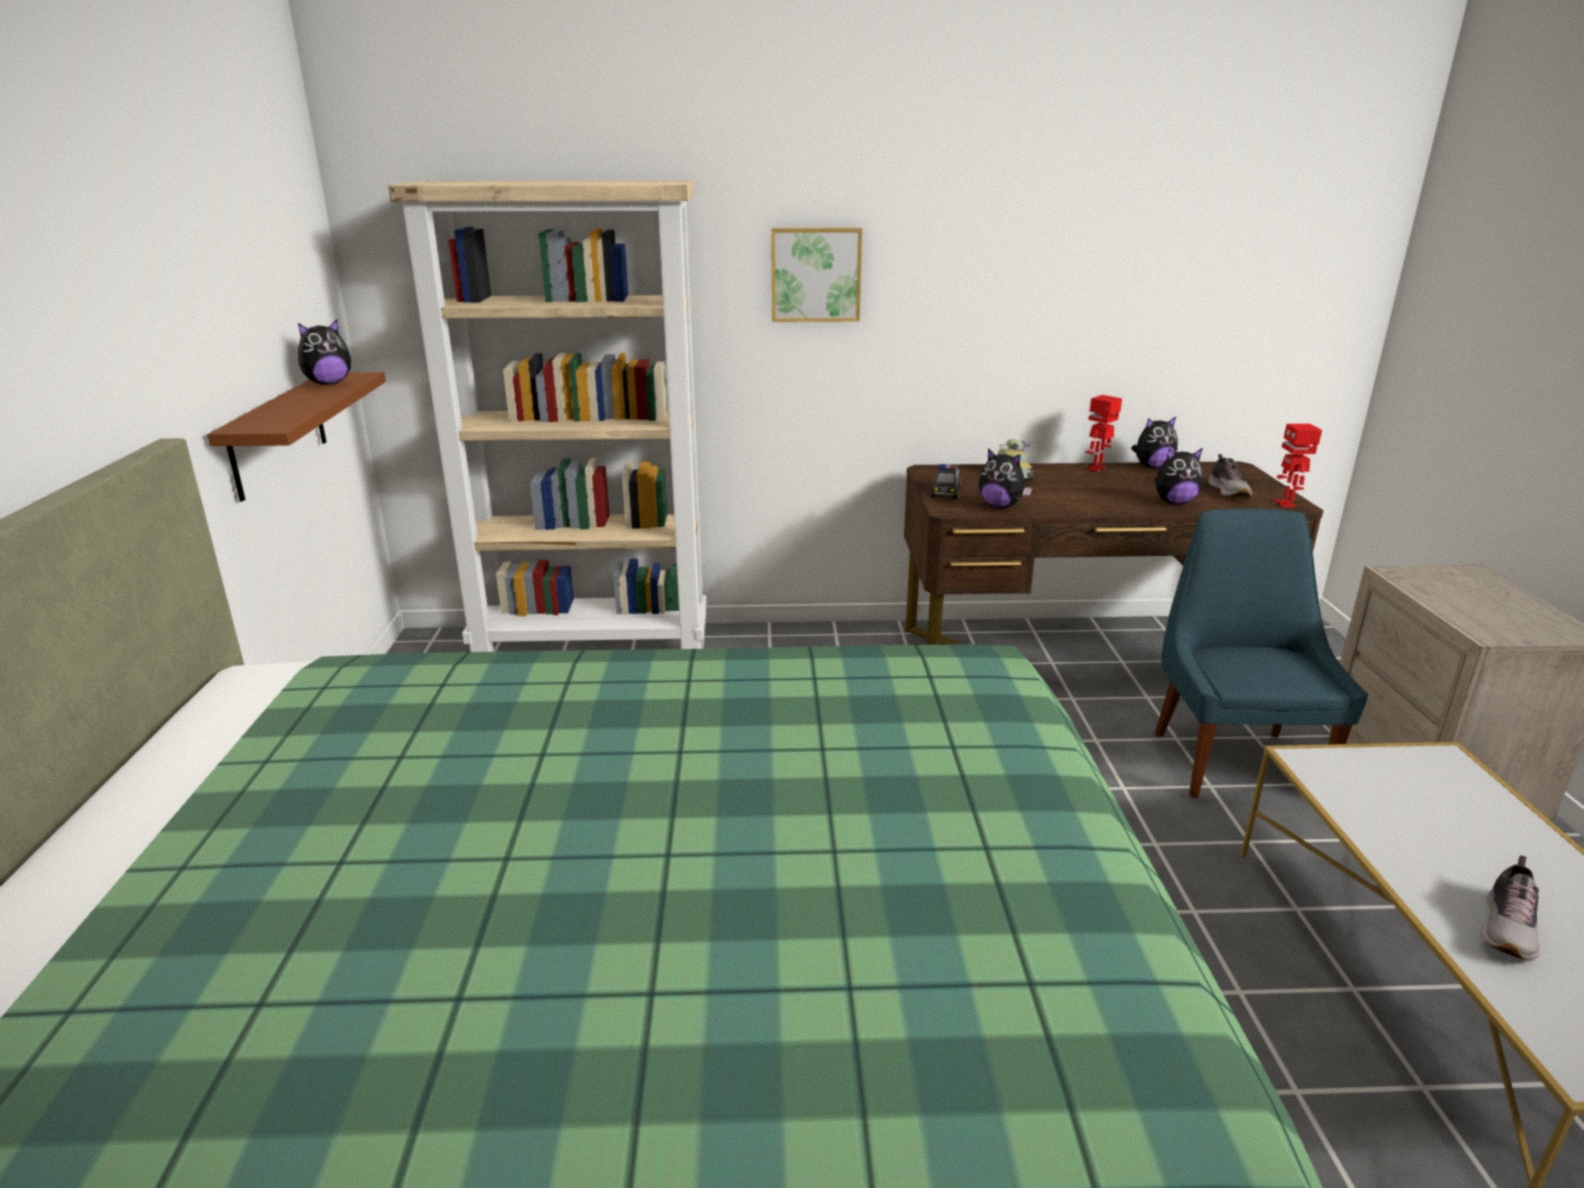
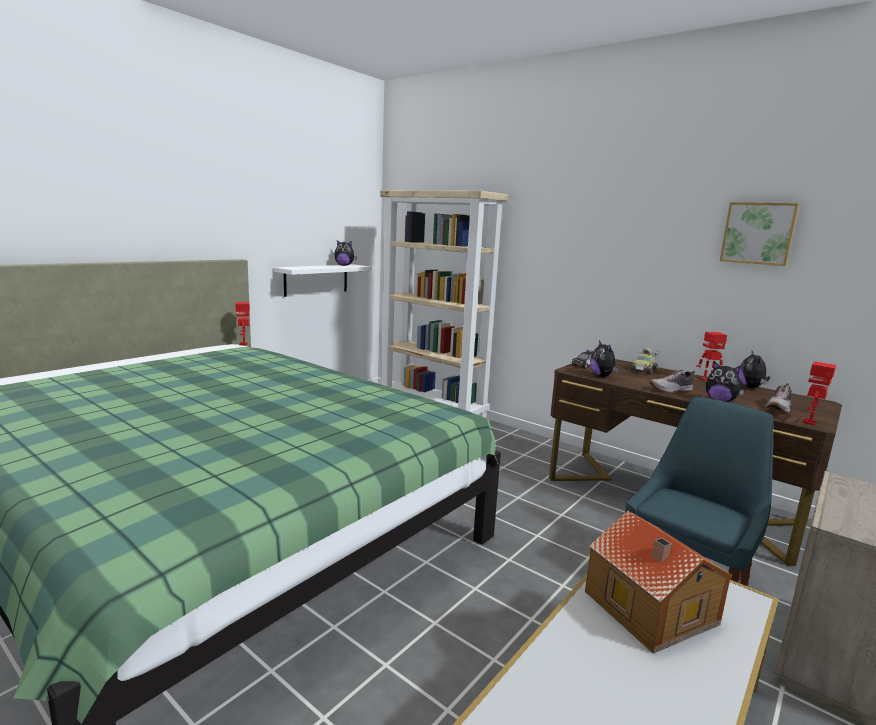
camera: 40 degrees right, 10 degrees down
(268, 660) = (244, 344): none -> toy robot
(278, 435) = (316, 279): brown shelf -> white shelf
(815, 274) = (559, 243): picture -> picture (758, 233)
(1152, 467) = (751, 388): plush toy -> plush toy turned 75 degrees clockwise
(1426, 823) = (649, 609): none -> toy house
(1509, 929) = (591, 669): shoe -> shoe (671, 390)

